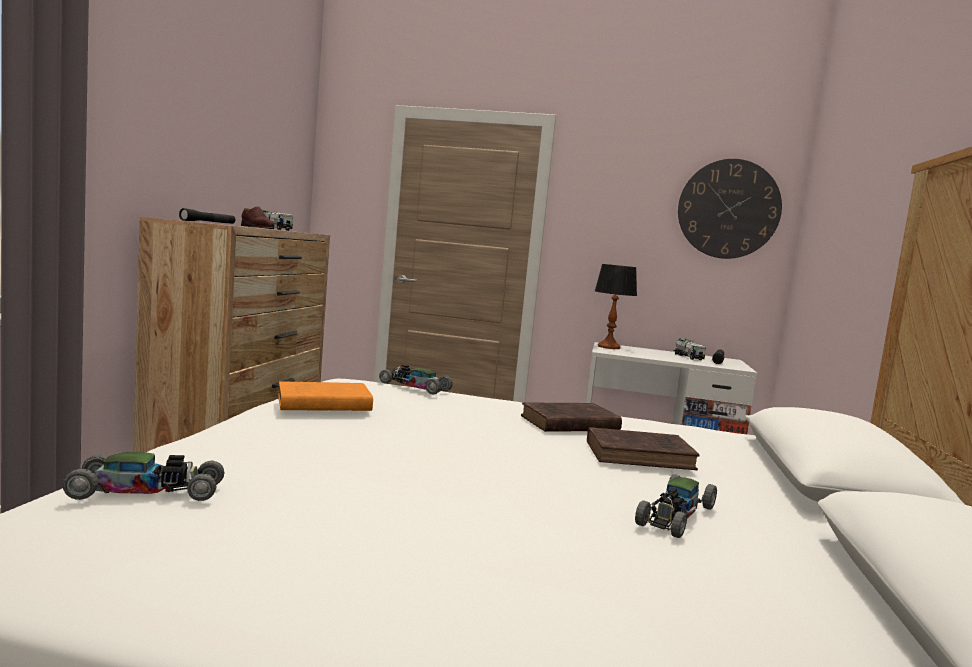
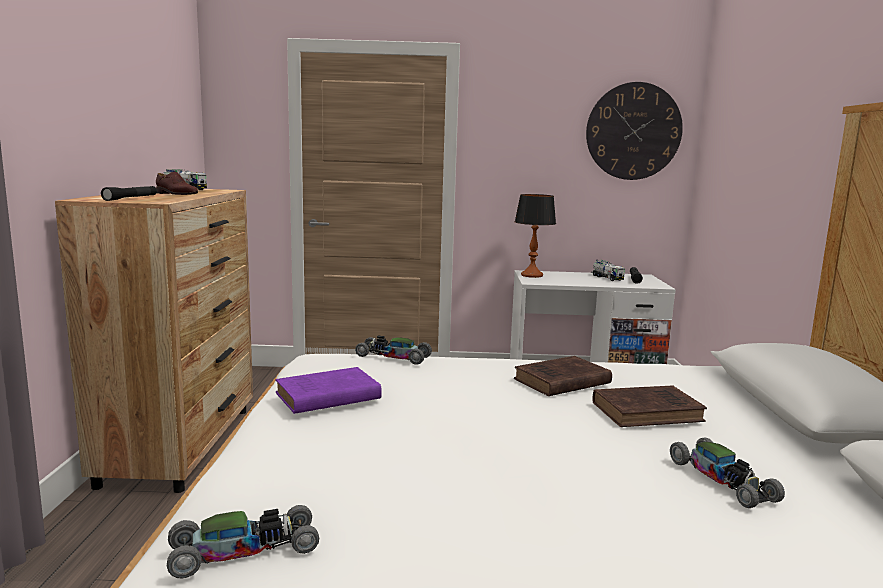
camera: 10 degrees left, 5 degrees up
(321, 403) = (325, 396): orange book -> purple book
(675, 516) = (722, 481): toy car -> toy car turned 45 degrees counterclockwise

